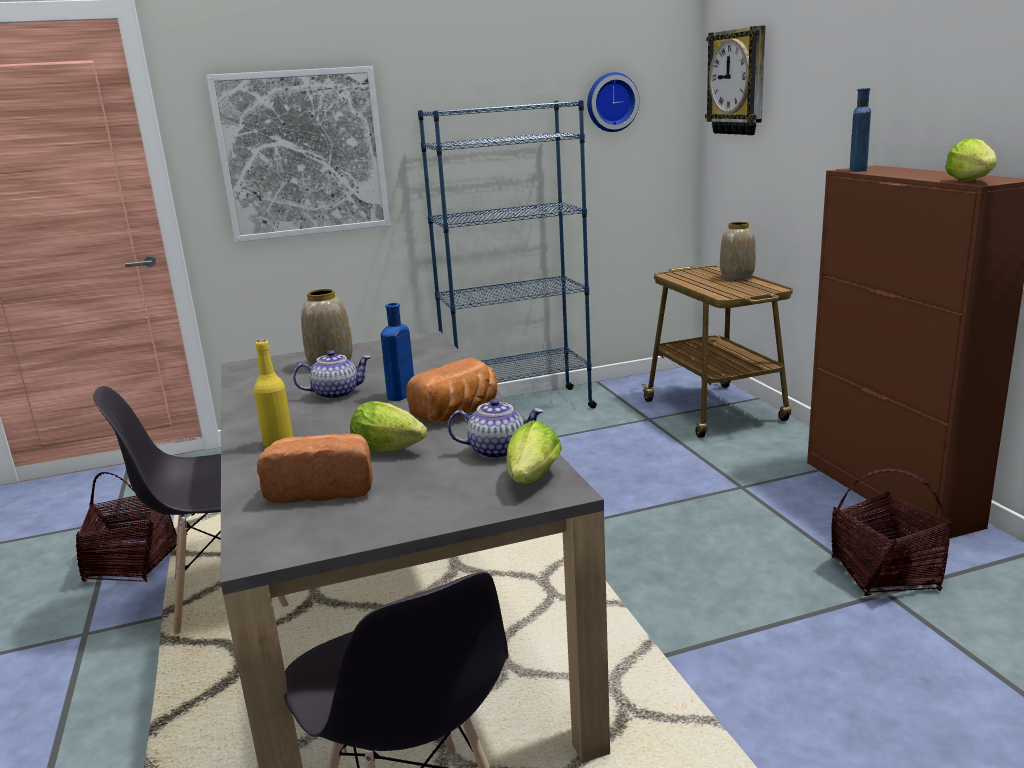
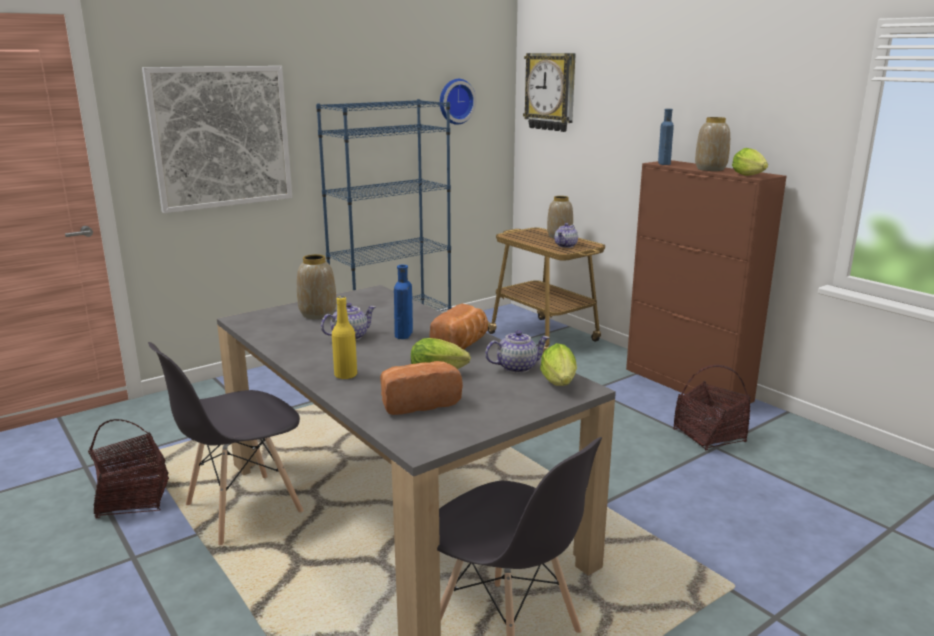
camera: 20 degrees left, 0 degrees up
(736, 289) = (566, 246): none -> teapot
(920, 175) = (710, 169): none -> vase

